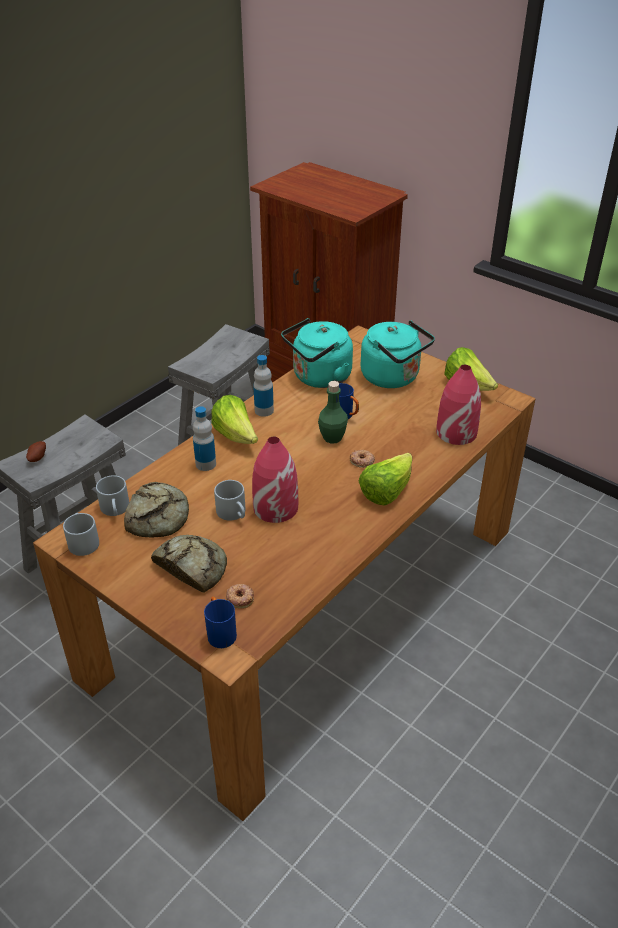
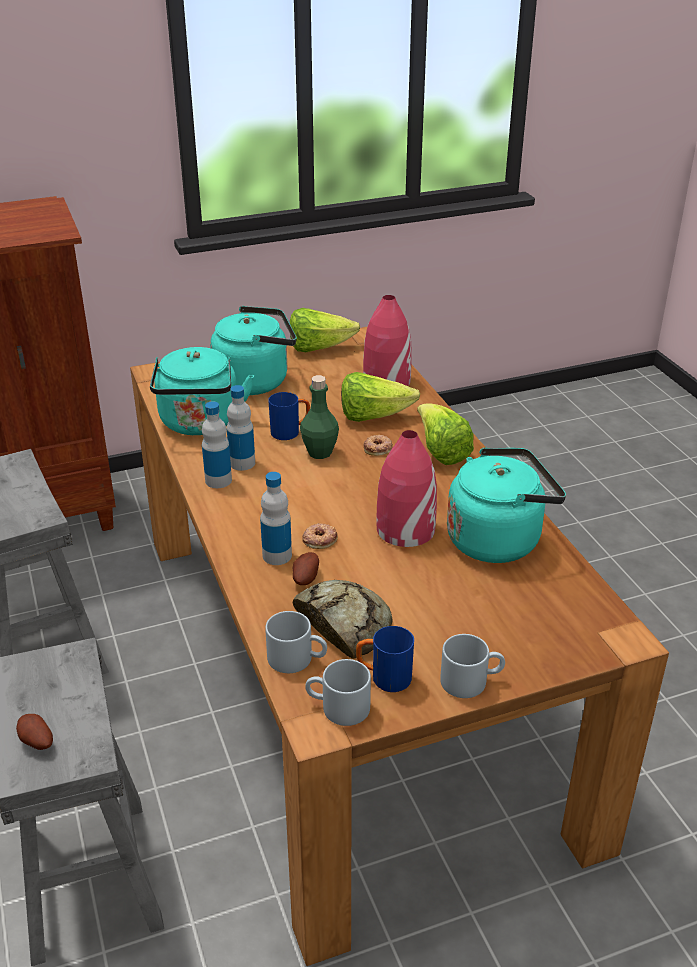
camera: 60 degrees left, 5 degrees down
(191, 566) = (458, 623): bread -> none
(192, 483) = (305, 578): none -> potato
(220, 632) = (584, 634): blue mug -> blue mug (383, 678)
(234, 513) = (390, 562): grey mug -> grey mug (471, 680)
(236, 436) = (246, 516): lettuce -> lettuce (373, 416)
(240, 598) = (537, 602): donut -> donut (319, 539)
(291, 412) = (242, 463): none -> bottle
(299, 556) = (498, 539): none -> turquoise kettle

